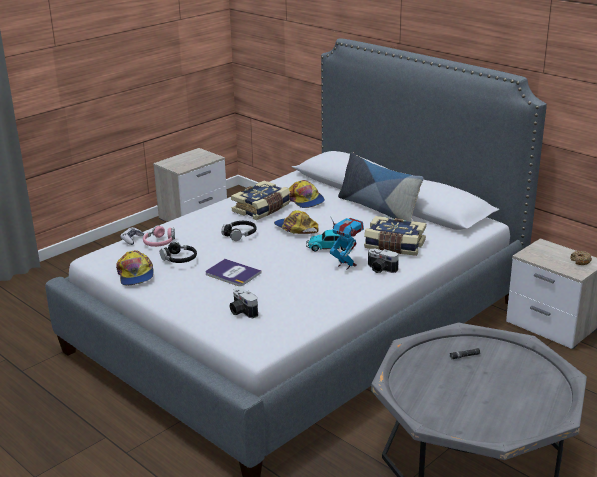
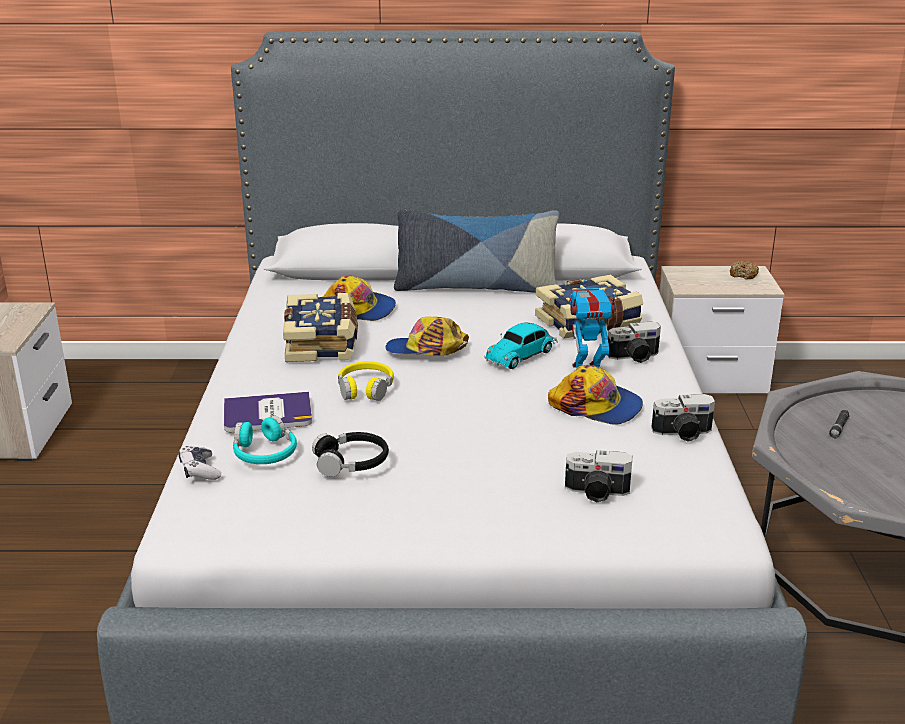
camera: 45 degrees left, 0 degrees up
(135, 274) = (322, 521): cap -> cap (596, 406)
(159, 242) = (264, 453): pink headphones -> turquoise headphones
(232, 273) = (469, 447): book -> book (267, 414)
(240, 234) = (365, 389): black headphones -> yellow headphones
(327, 309) = (683, 433): none -> camera

